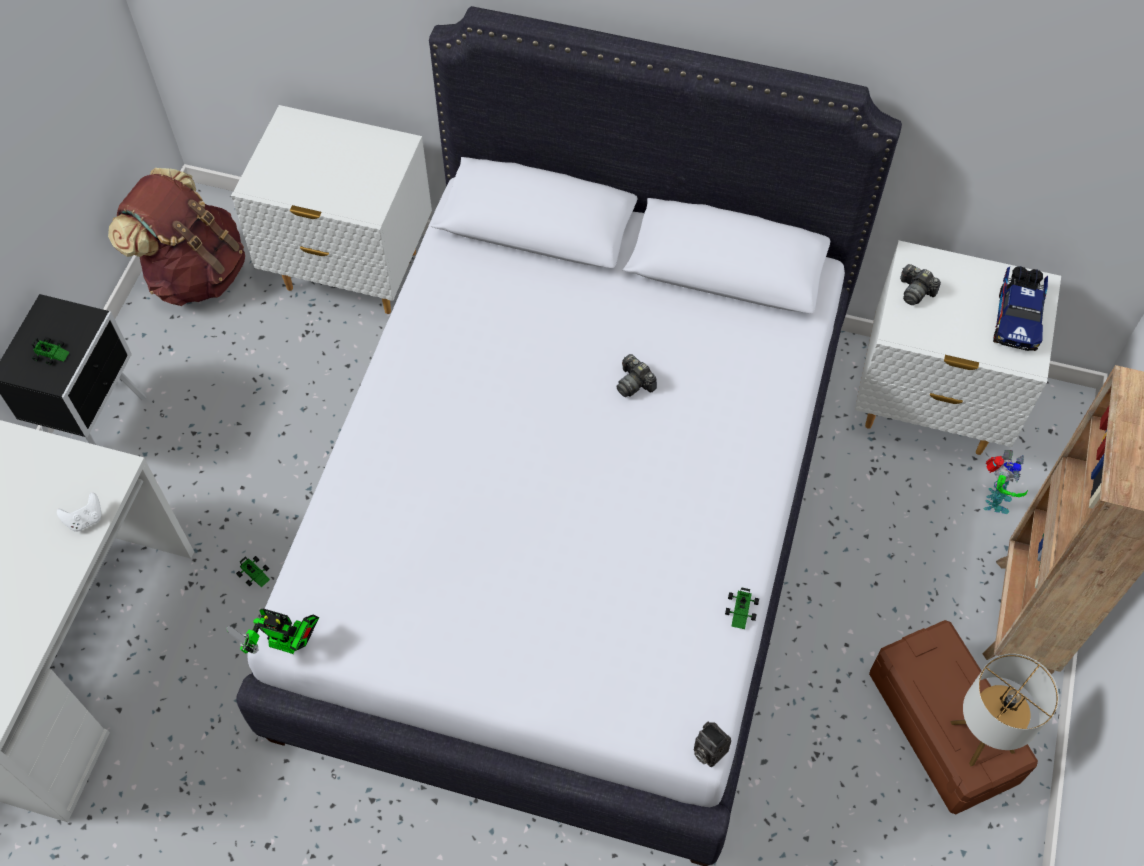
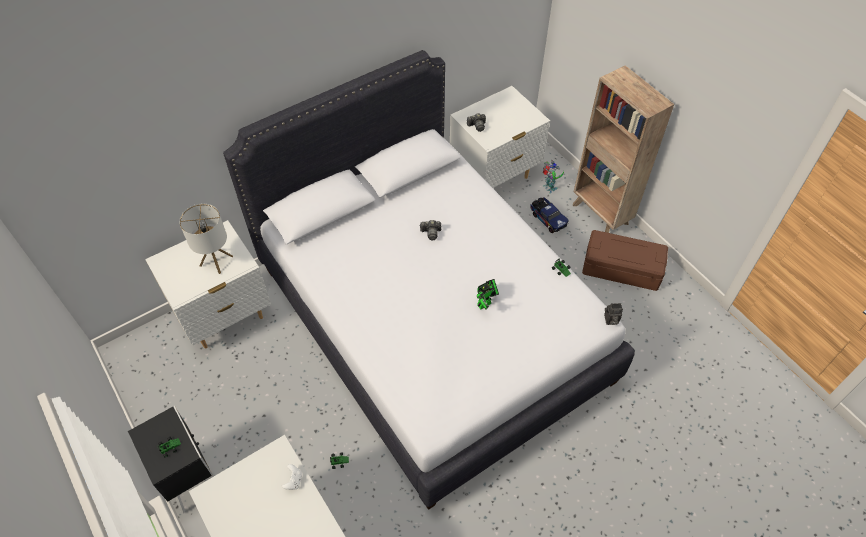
camera: 50 degrees left, 5 degrees down
(195, 273) = (151, 380): brown backpack -> none
(288, 646) = (437, 437): toy robot -> toy robot (486, 303)
(982, 737) = (646, 253): table lamp -> table lamp (216, 261)
(1017, 317) = (516, 108): toy truck -> toy truck (547, 218)

